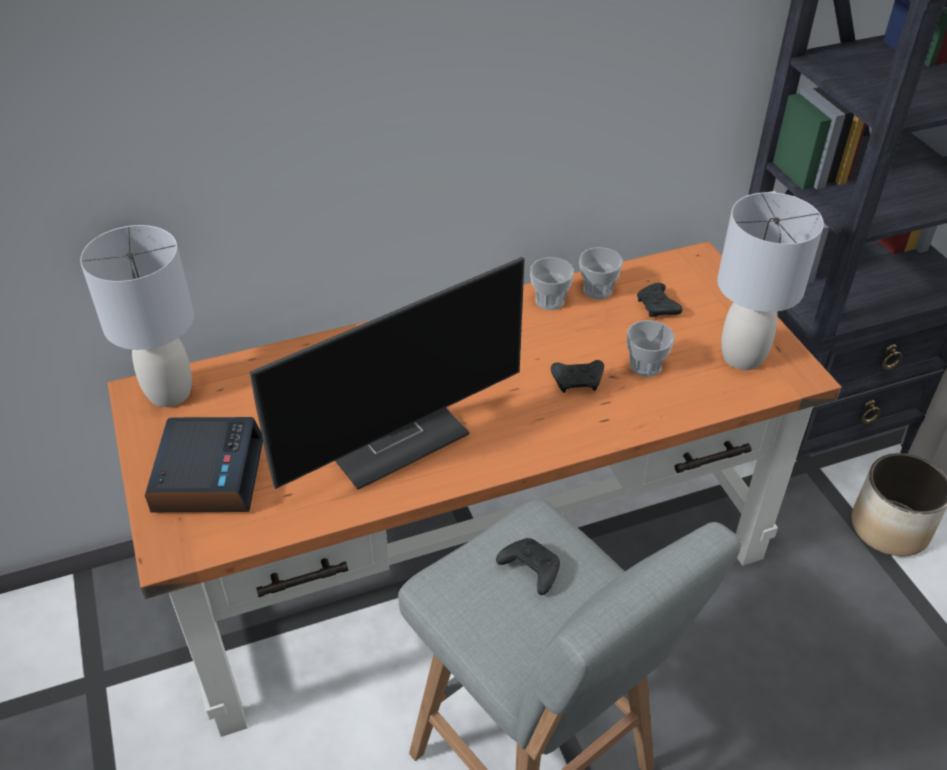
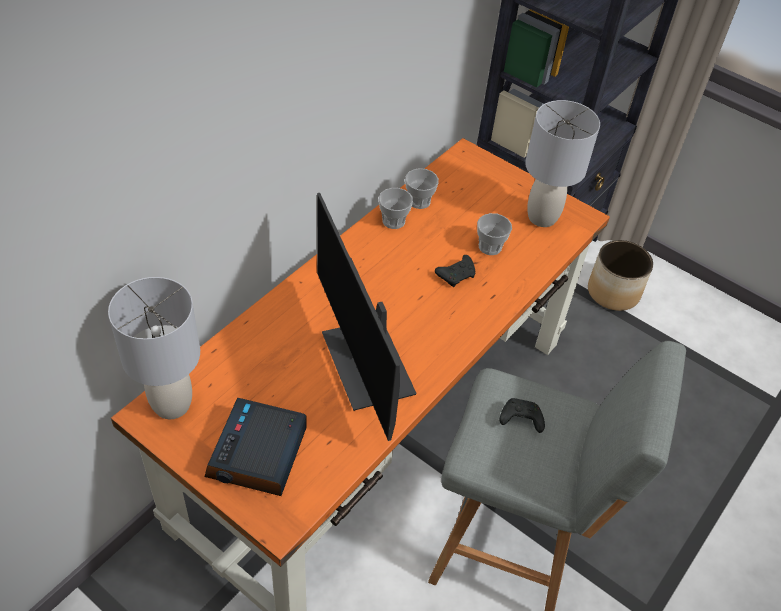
camera: 35 degrees left, 5 degrees up
(208, 474) = (258, 454): alarm clock -> alarm clock turned 135 degrees counterclockwise
(395, 437) = (369, 366): monitor -> monitor turned 135 degrees clockwise
(657, 308) = (466, 200): black game controller -> none

